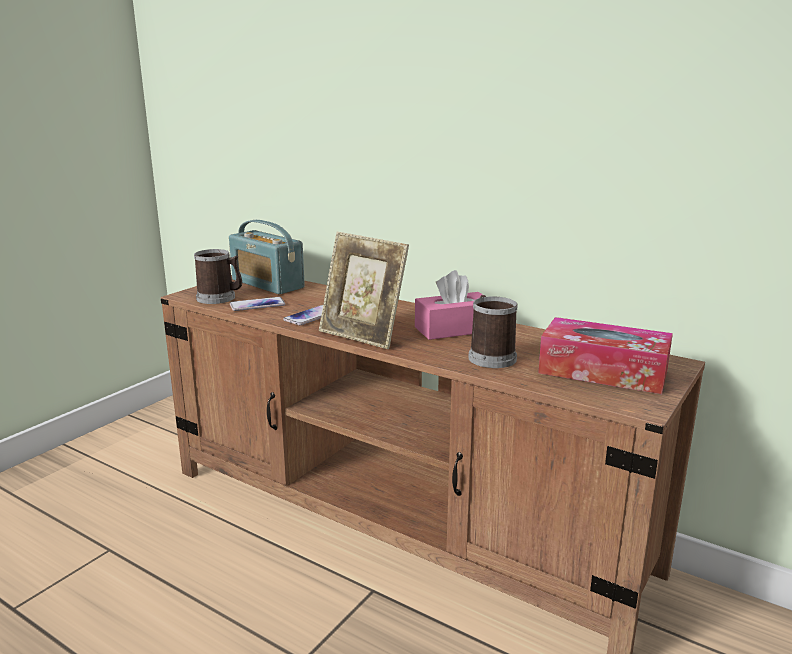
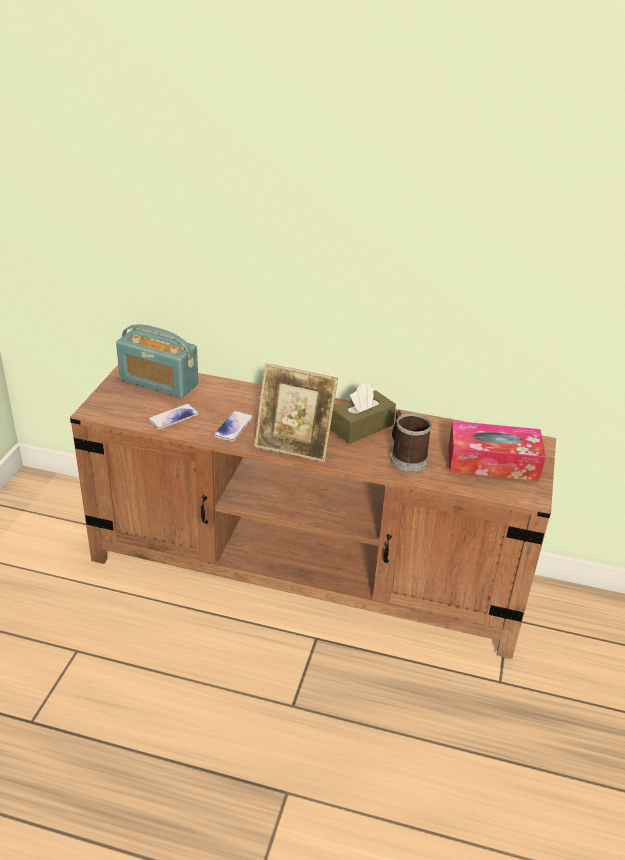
camera: 20 degrees left, 15 degrees up
(220, 298) = (131, 411): mug -> none
(453, 329) = (361, 427): pink tissue box -> brown tissue box

